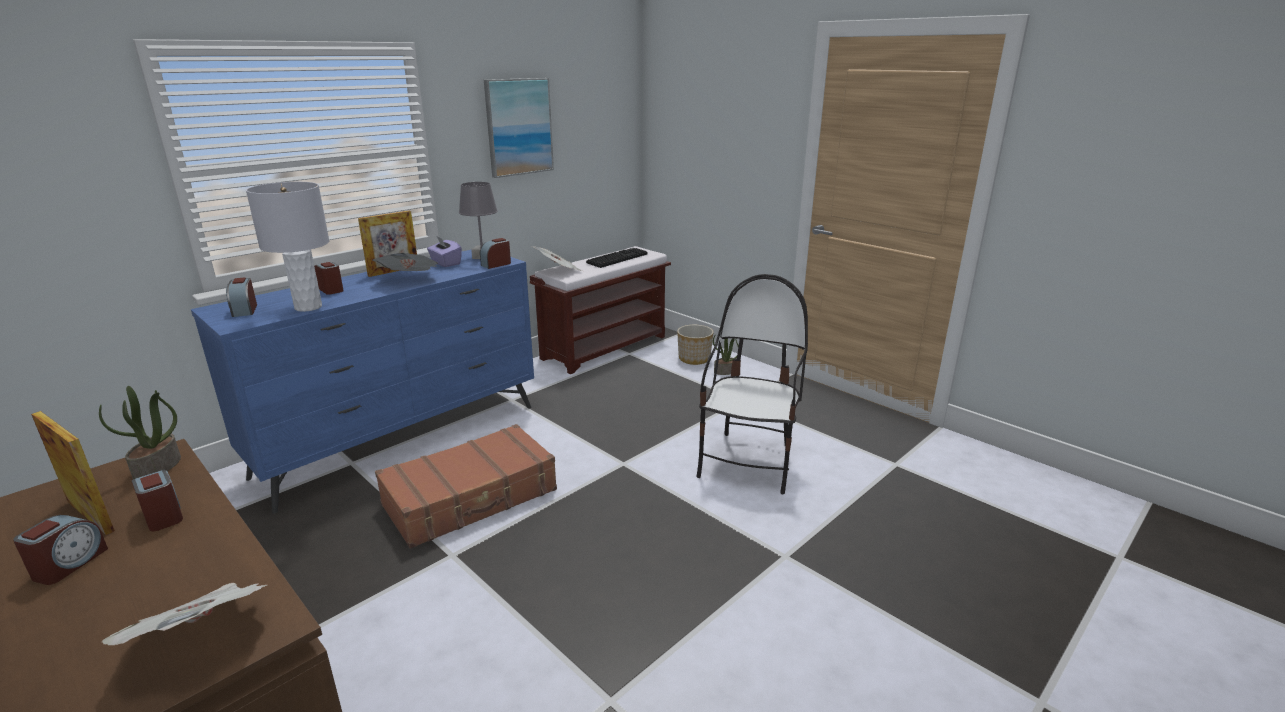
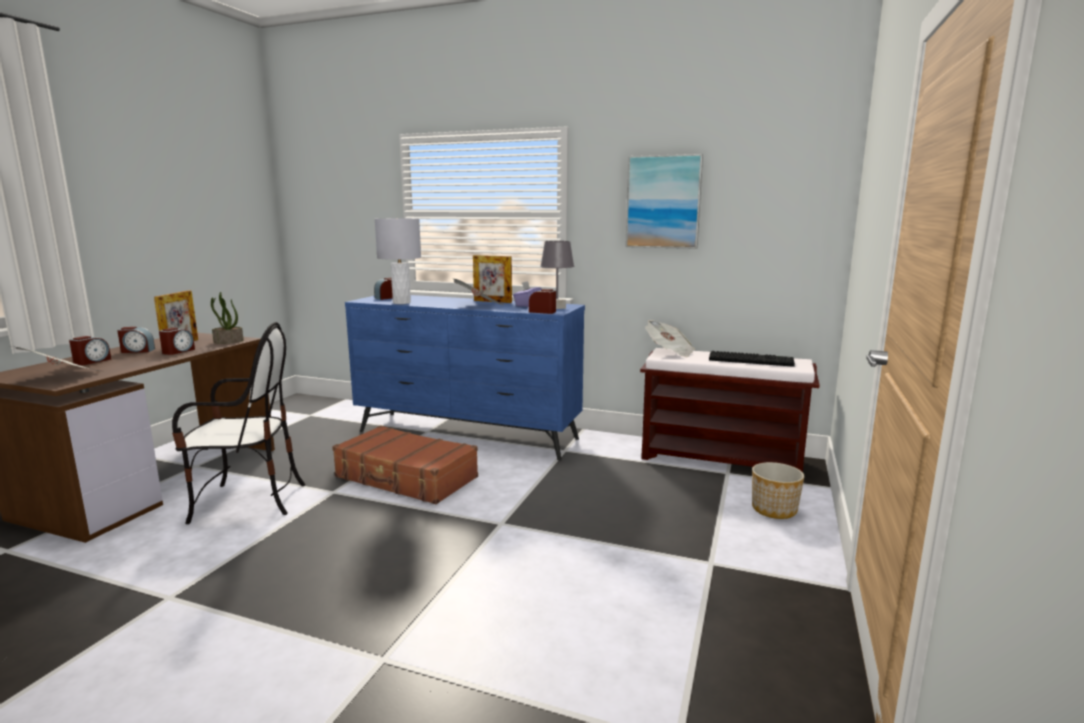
camera: 65 degrees right, 10 degrees down
(331, 289) = (439, 300): alarm clock -> alarm clock (92, 361)
(725, 371) = (771, 536): potted plant -> none
(748, 462) = (562, 596): chair -> chair (247, 502)

